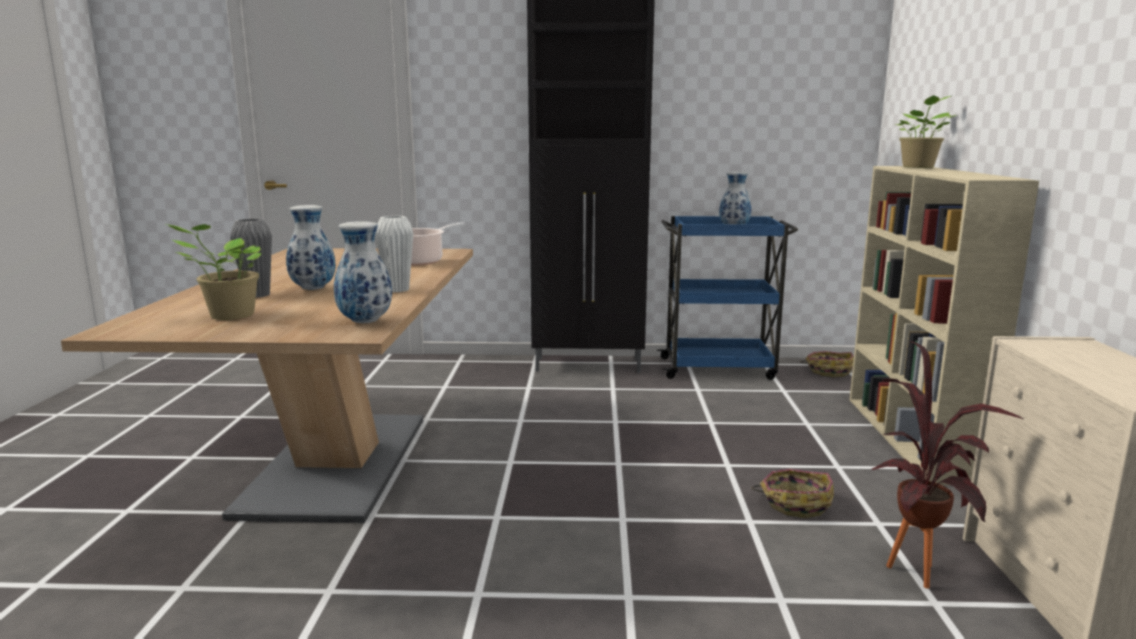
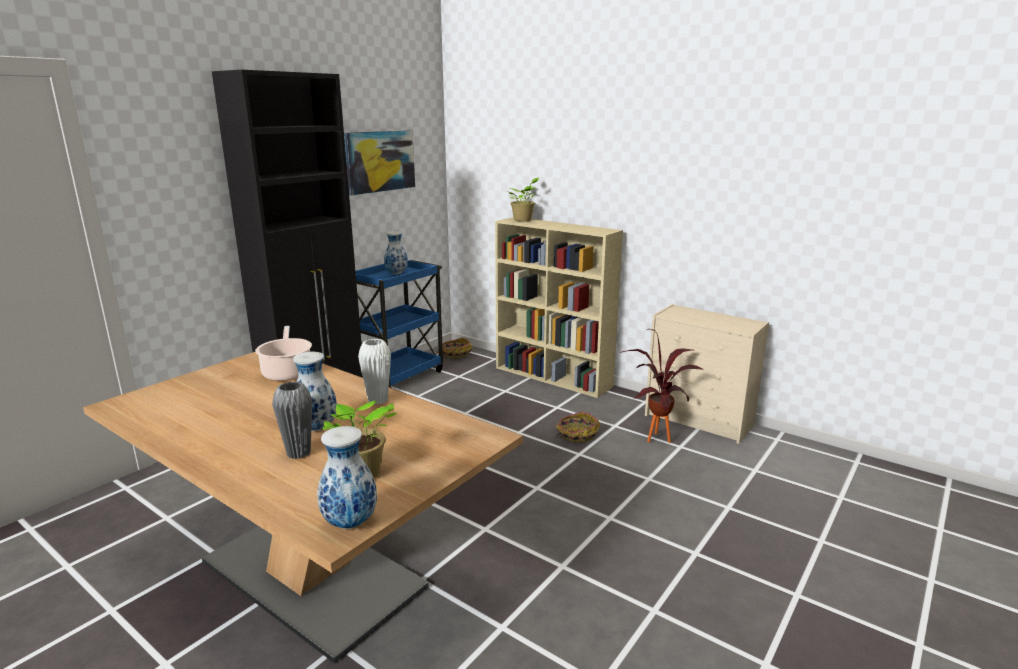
camera: 55 degrees left, 5 degrees up
(366, 321) = (460, 428): vase -> vase (350, 522)
(753, 81) = (380, 161): none -> picture

